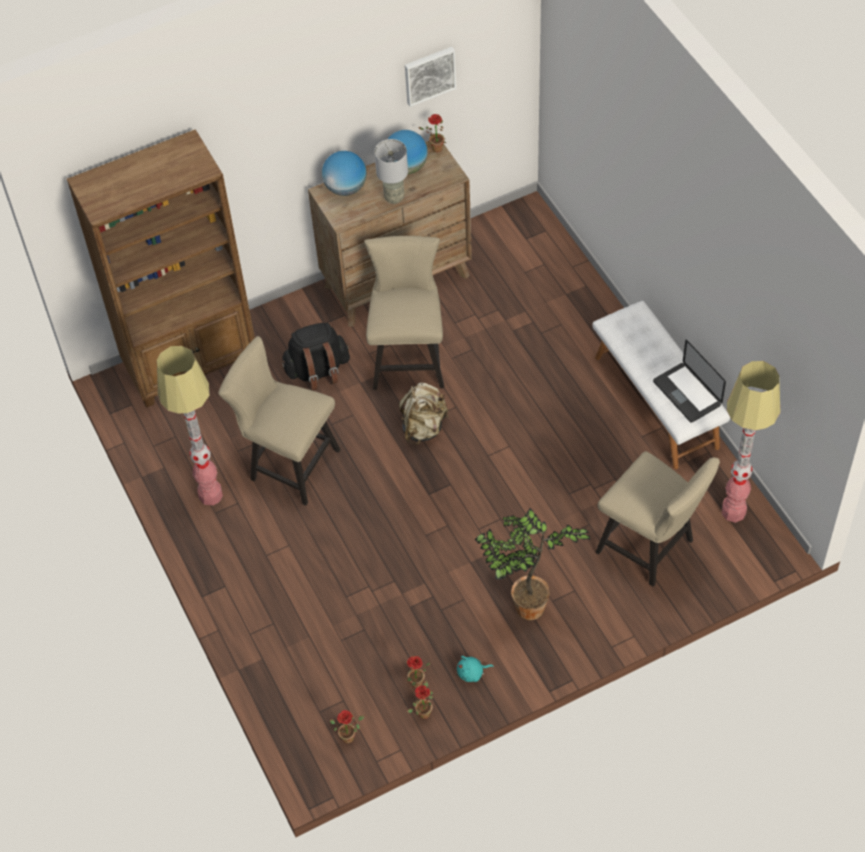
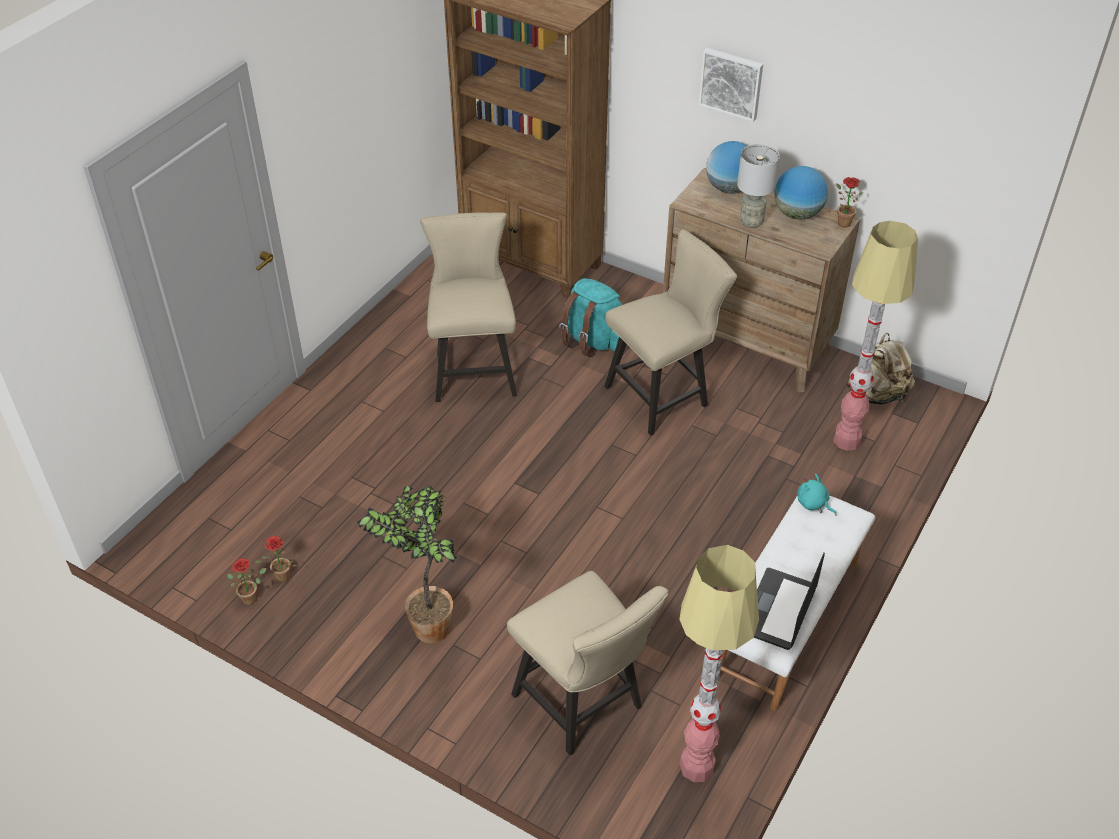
camera: 55 degrees right, 10 degrees down
(210, 495) = (402, 336): floor lamp -> floor lamp (847, 440)
(317, 371) = (593, 341): black backpack -> turquoise backpack
(350, 736) = (192, 553): potted plant -> none
(423, 427) = (591, 442): beige backpack -> beige backpack (877, 395)
(429, 74) = (875, 129): picture -> picture (731, 83)
(472, 673) = (320, 617): turquoise plush toy -> turquoise plush toy (813, 504)
(651, 549) = (584, 706): beige chair -> beige chair turned 45 degrees counterclockwise

